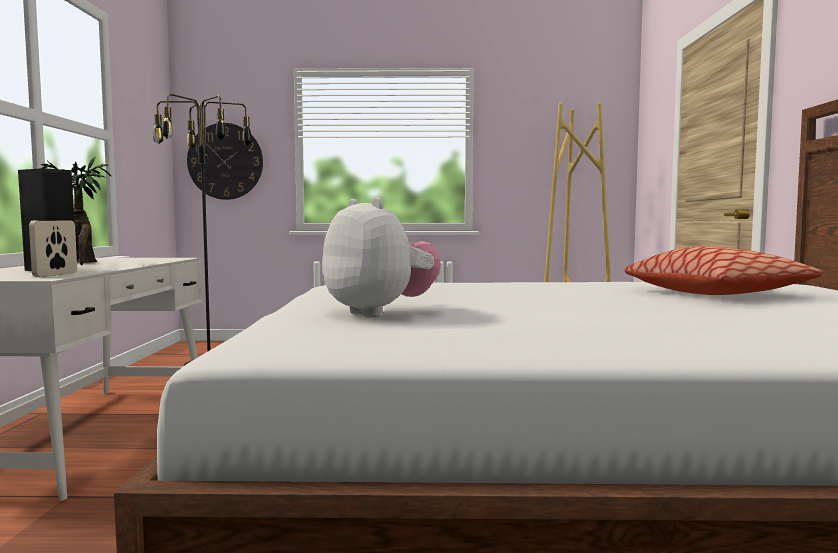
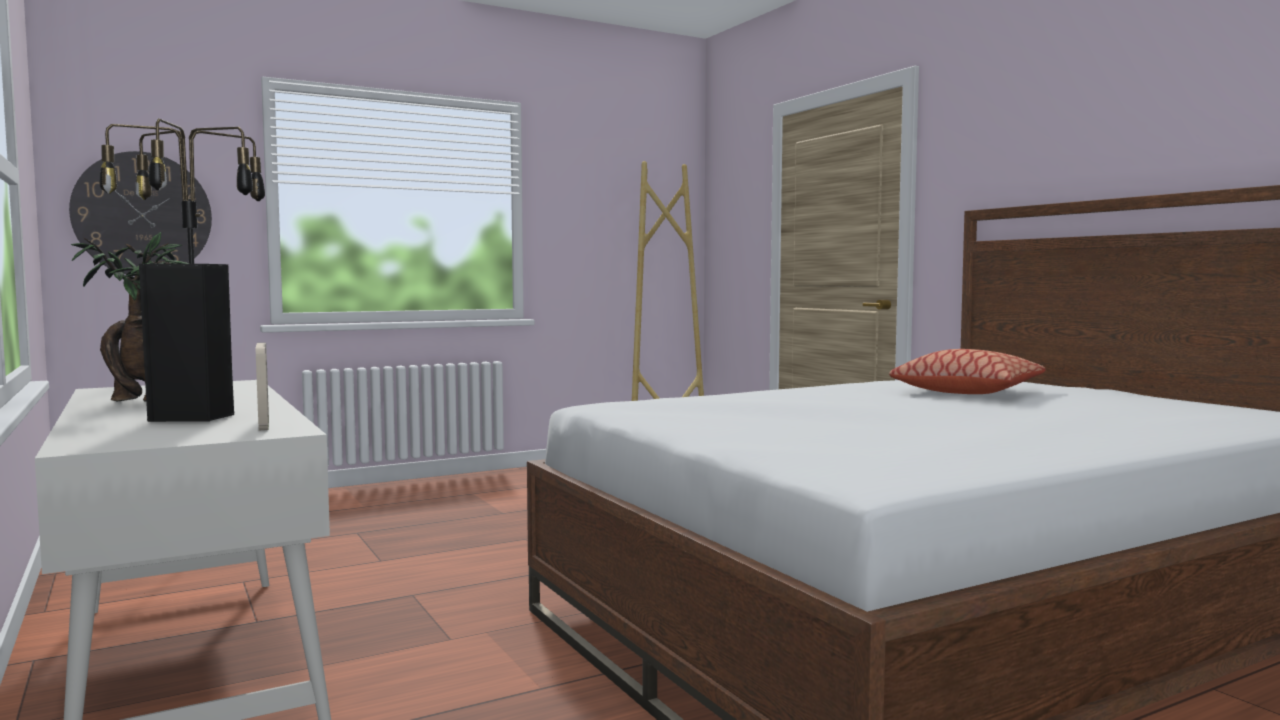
camera: 30 degrees left, 0 degrees up
(379, 312) = (812, 437): plush toy -> none

